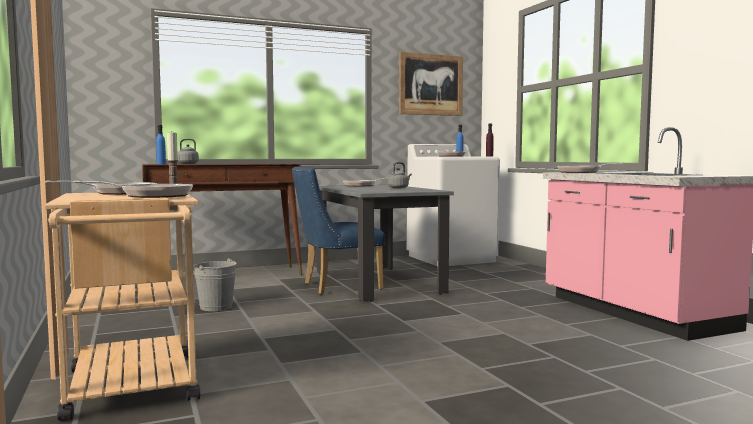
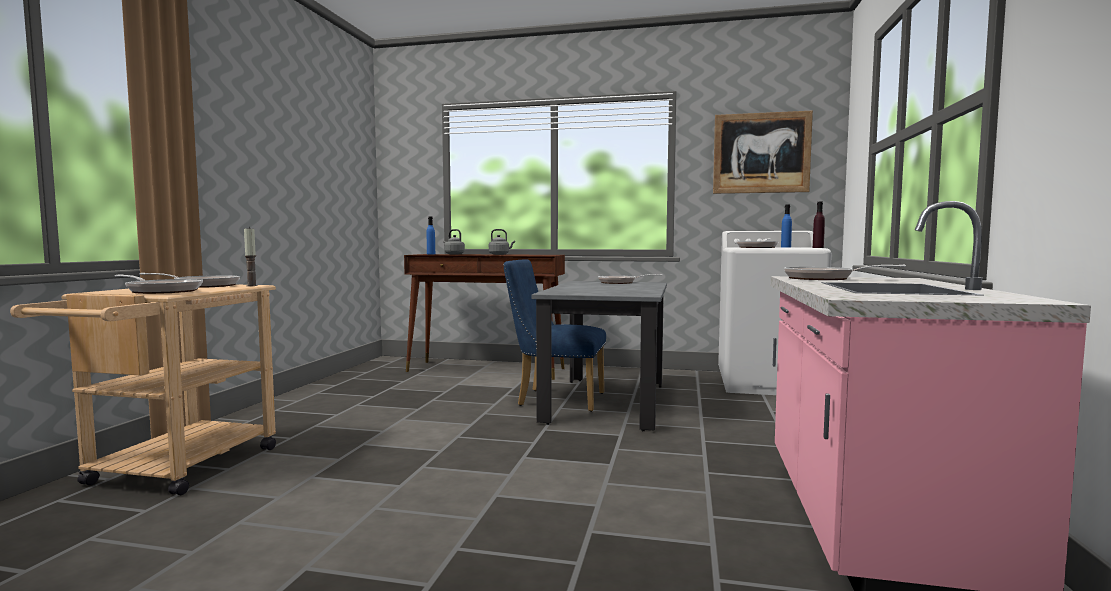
camera: 35 degrees right, 0 degrees up
(216, 307) = (406, 401): grey bucket -> none
(399, 188) = (632, 288): grey kettle -> grey kettle (500, 254)

